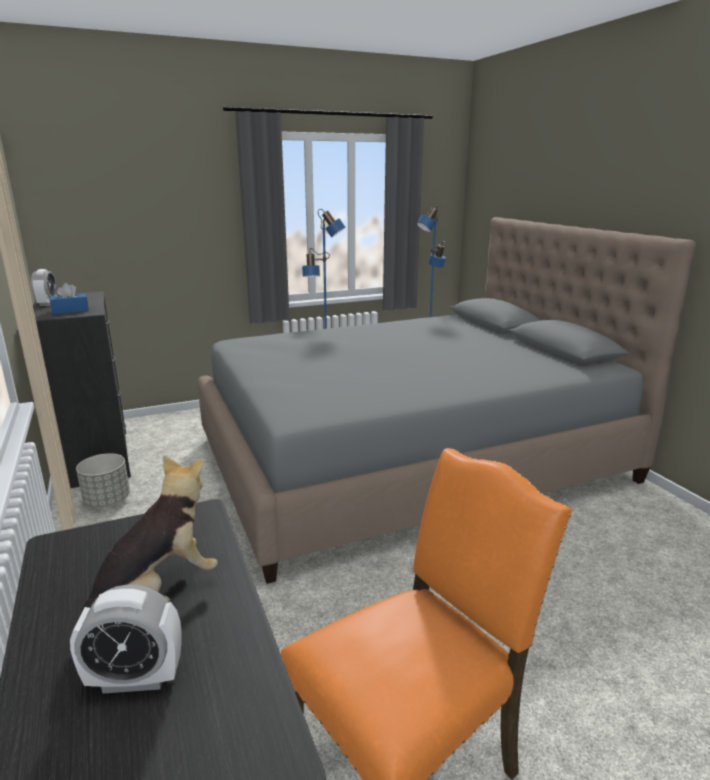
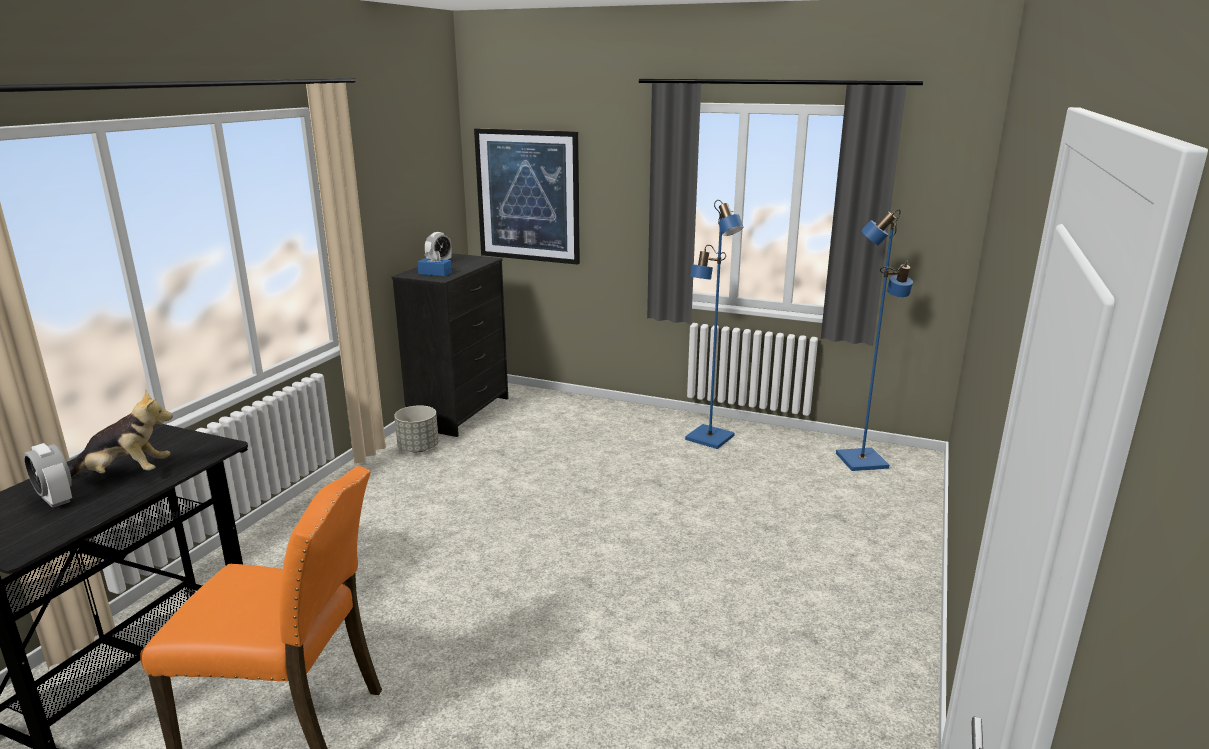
camera: 45 degrees right, 0 degrees up
(105, 227) = (528, 196): none -> picture
(410, 459) = (692, 526): grey bed -> none

